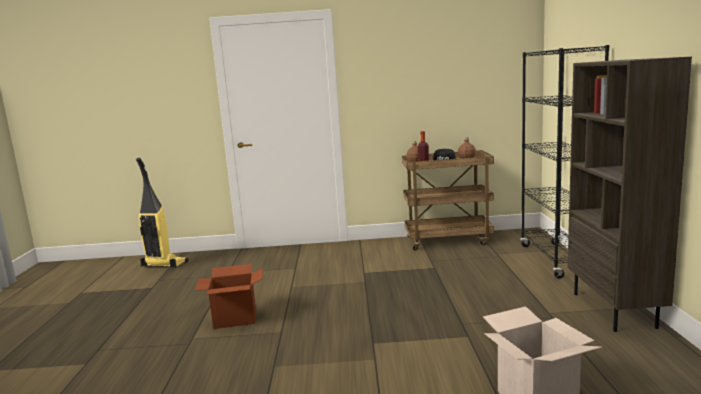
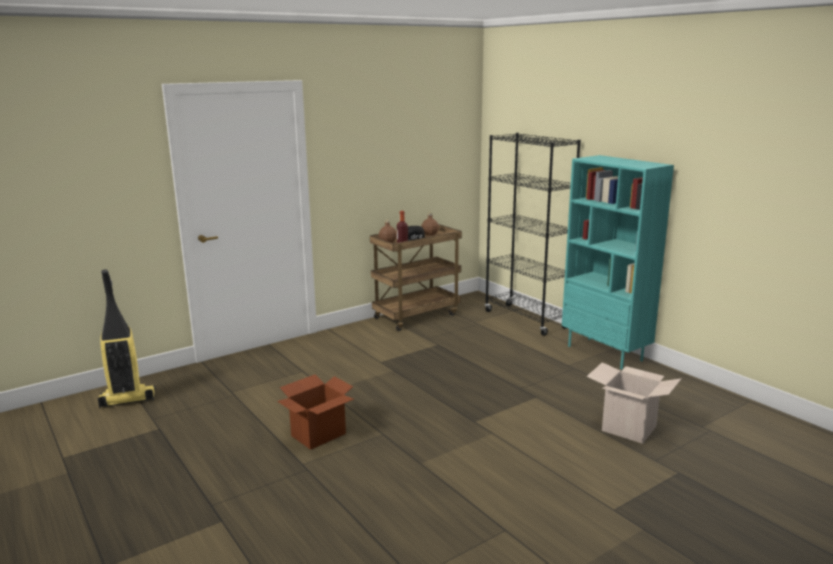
camera: 35 degrees left, 5 degrees up
(615, 310) = (605, 353): brown bookcase -> turquoise bookcase

